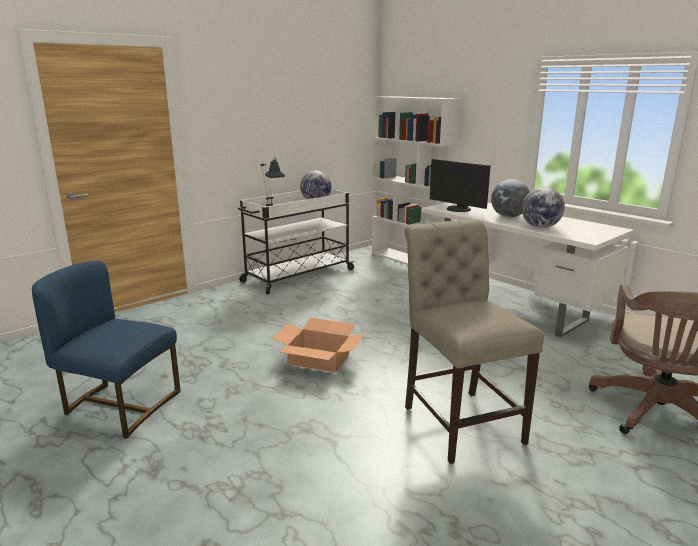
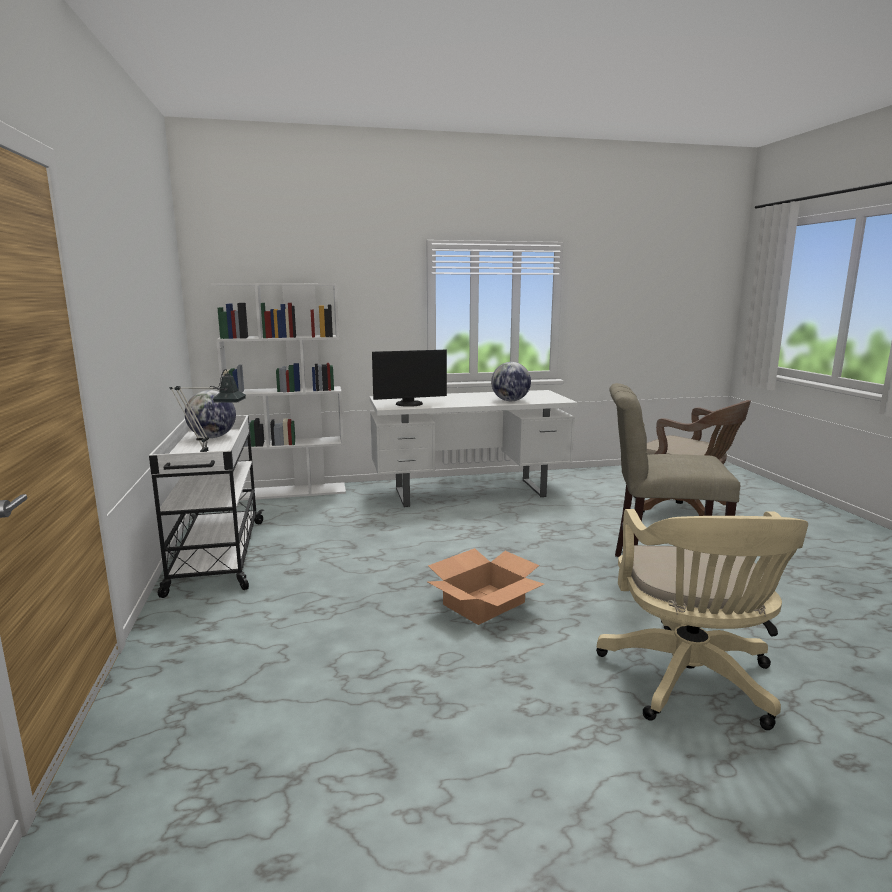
camera: 60 degrees left, 5 degrees down
(119, 406) = (484, 797): blue chair -> none
(274, 459) = (691, 683): none -> beige office chair
(508, 217) = (463, 400): globe -> none

